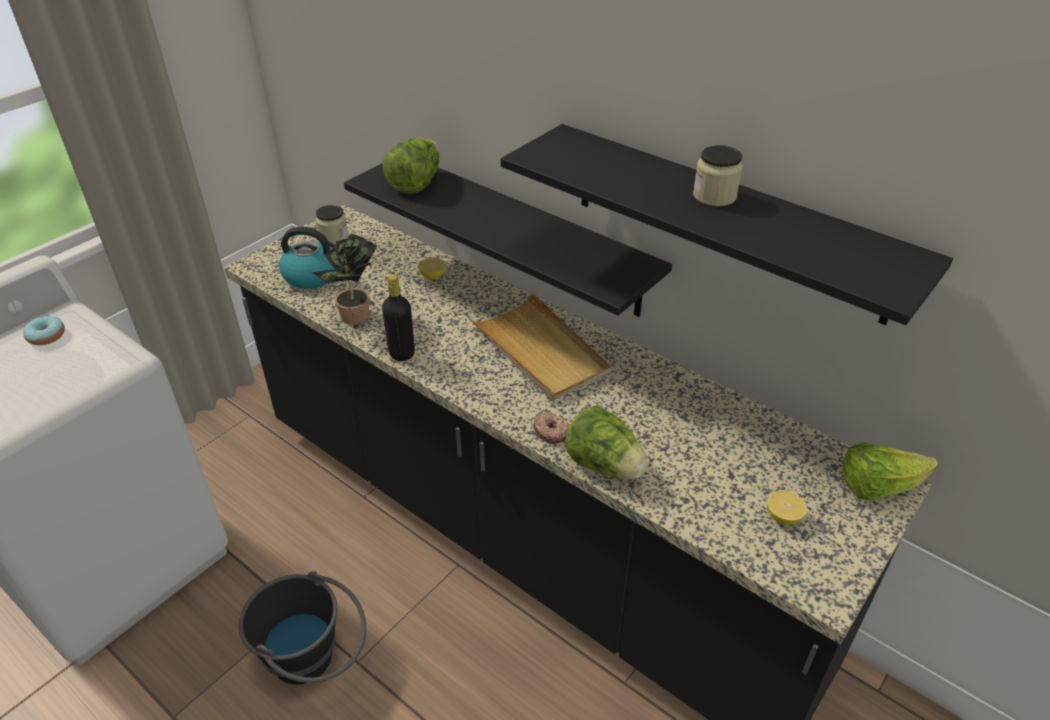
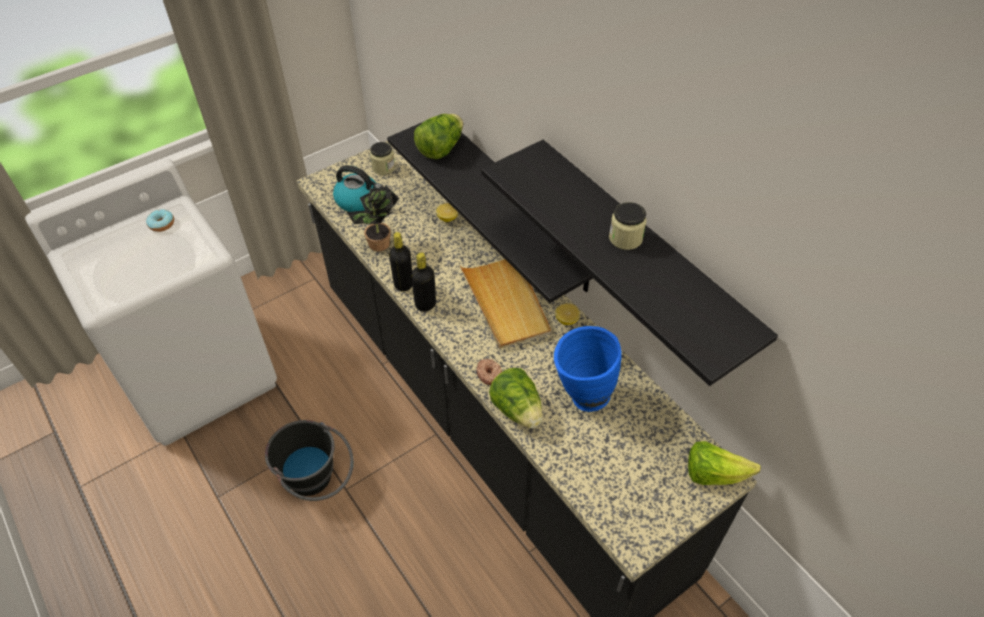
camera: 15 degrees right, 10 degrees up
(438, 370) = (425, 304): none -> black bottle
(676, 434) = (580, 396): none -> blue vase
(783, 516) = (630, 480): lemon -> lemon (566, 320)

